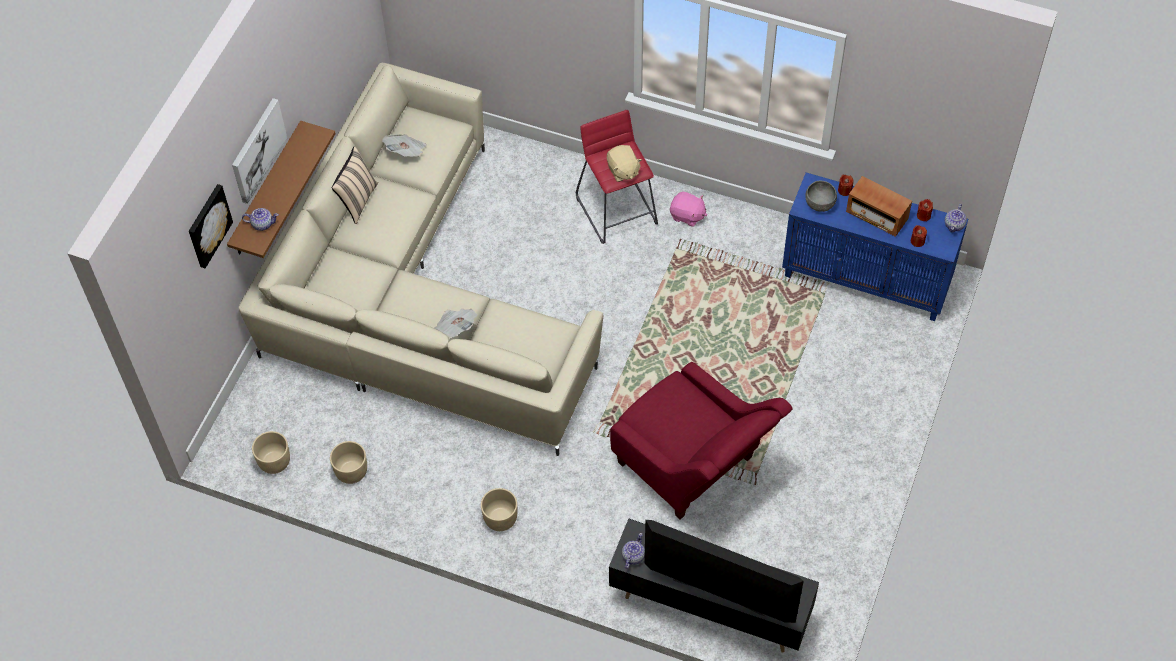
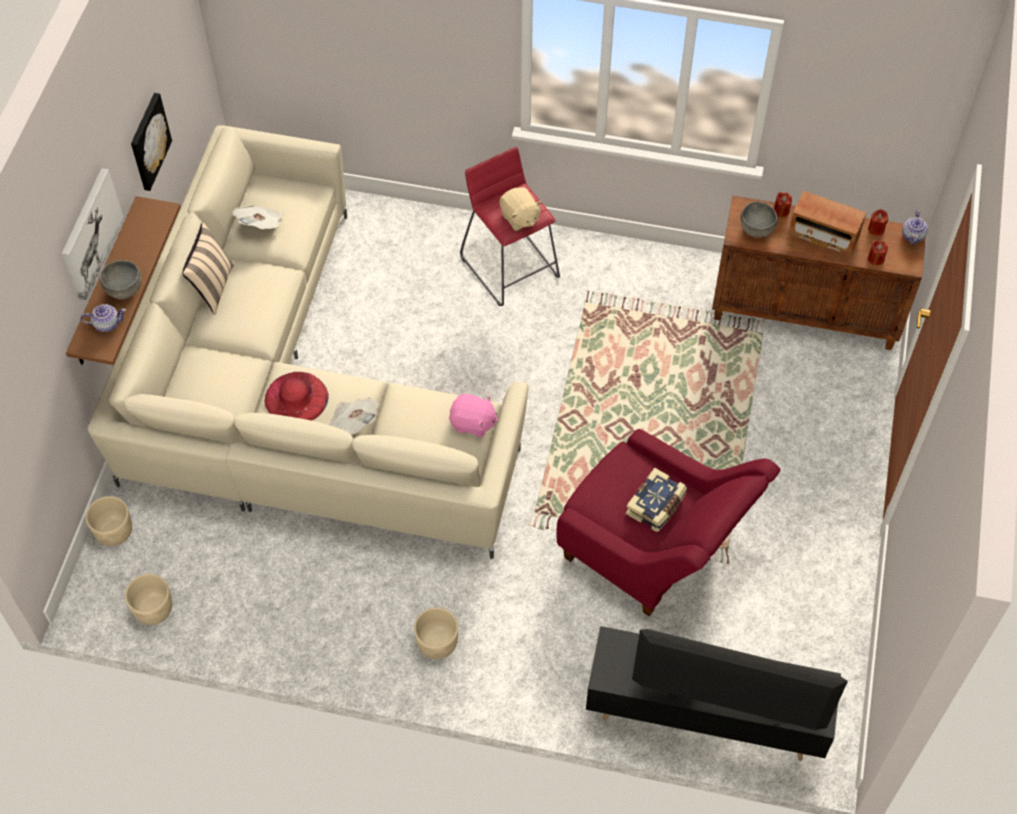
camera: 10 degrees left, 0 degrees up
(208, 225) = (40, 331): picture -> picture (148, 141)
(280, 198) = (124, 291): none -> grey bowl
(351, 471) = (249, 609): beige planter -> beige planter (114, 531)
(412, 302) = (296, 398): none -> red hat
(633, 556) = (614, 671): teapot -> none
(687, 216) = (591, 264): pink plush toy -> pink plush toy (473, 423)
(694, 427) = (656, 506): none -> book
(867, 280) = (806, 312): blue cabinet -> brown cabinet

